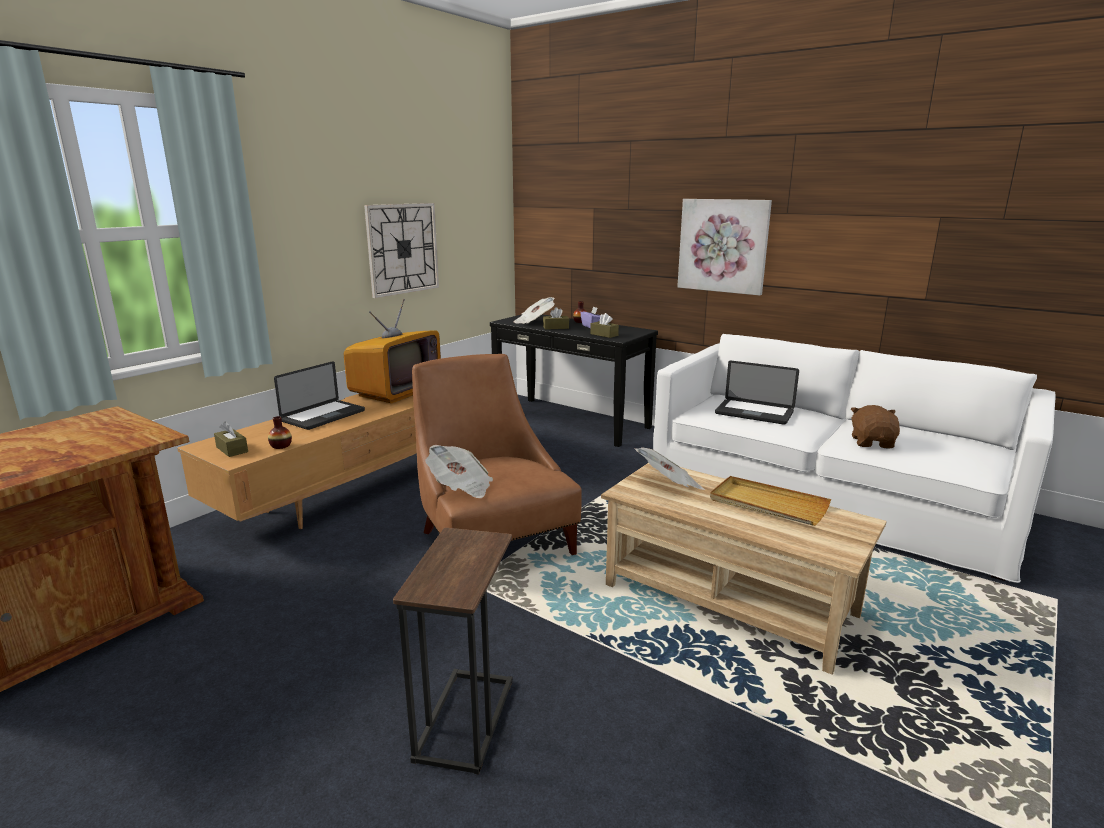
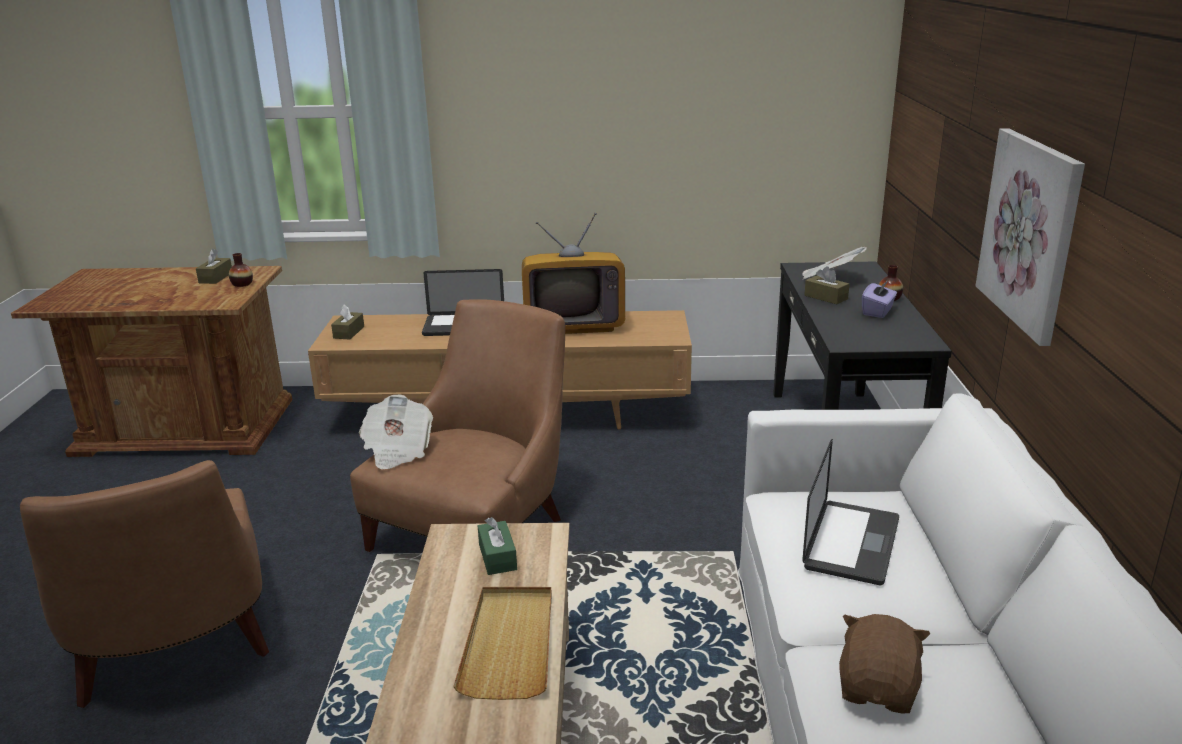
camera: 55 degrees right, 5 degrees up
(281, 446) = (376, 343): vase -> vase (242, 284)
(402, 249) = (654, 144): wall clock -> none
(466, 720) = (173, 646): brown side table -> brown armchair
(604, 335) = (847, 330): brown tissue box -> brown tissue box (216, 278)
(669, 485) = (497, 557): newspaper -> green tissue box
(754, 413) = (851, 543): laptop -> laptop turned 150 degrees counterclockwise
(872, 443) = (878, 689): brown plush toy -> brown plush toy turned 45 degrees counterclockwise

